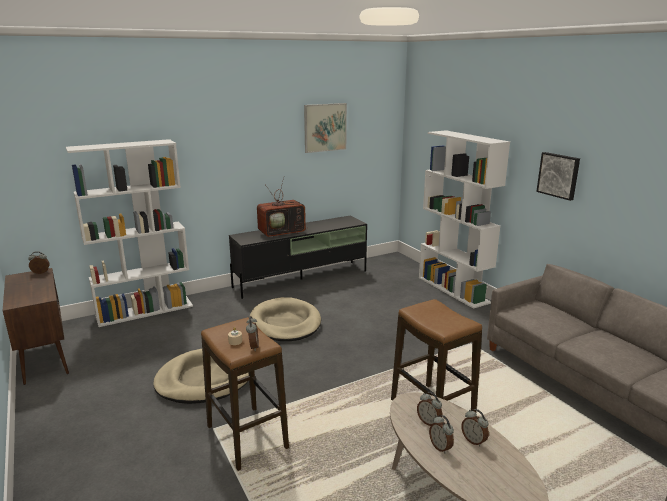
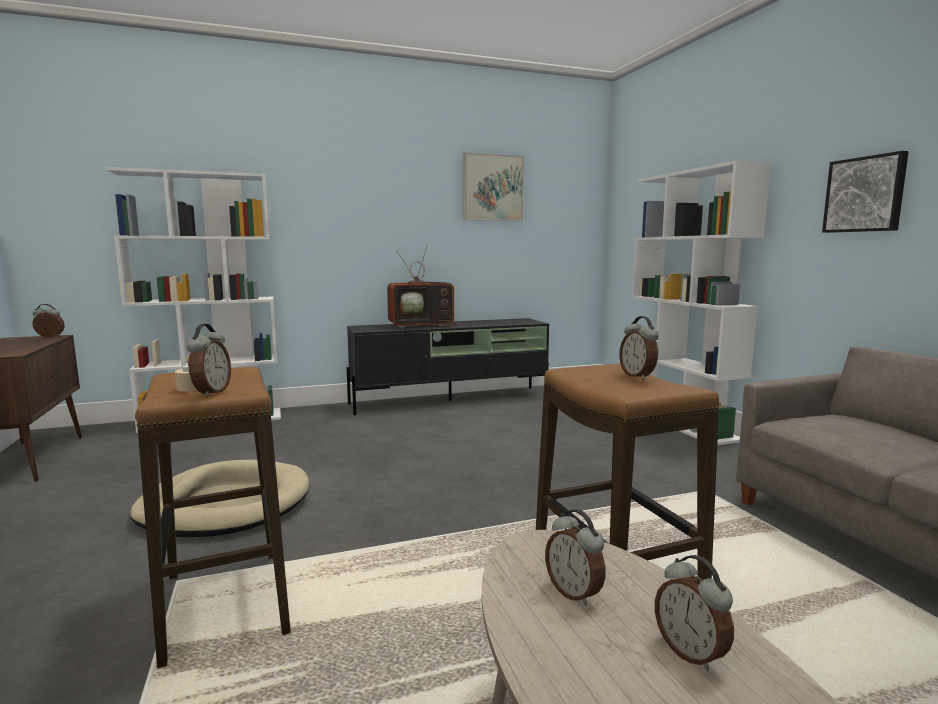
camera: 10 degrees right, 10 degrees down
(285, 323) = (399, 445): beige dog bed -> none
(440, 447) = (590, 659): alarm clock -> alarm clock (638, 376)

